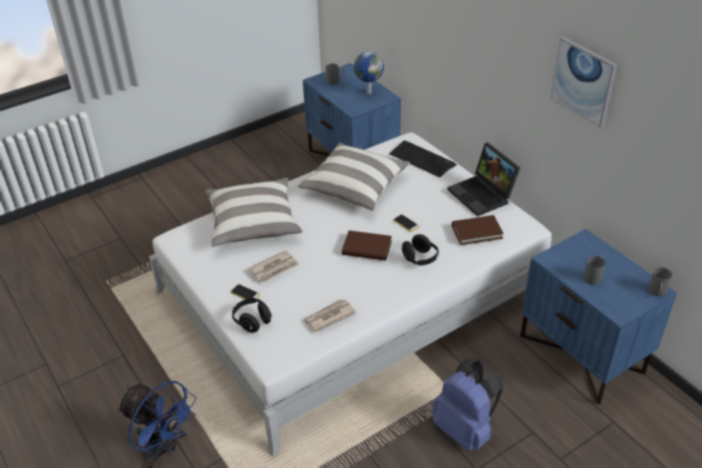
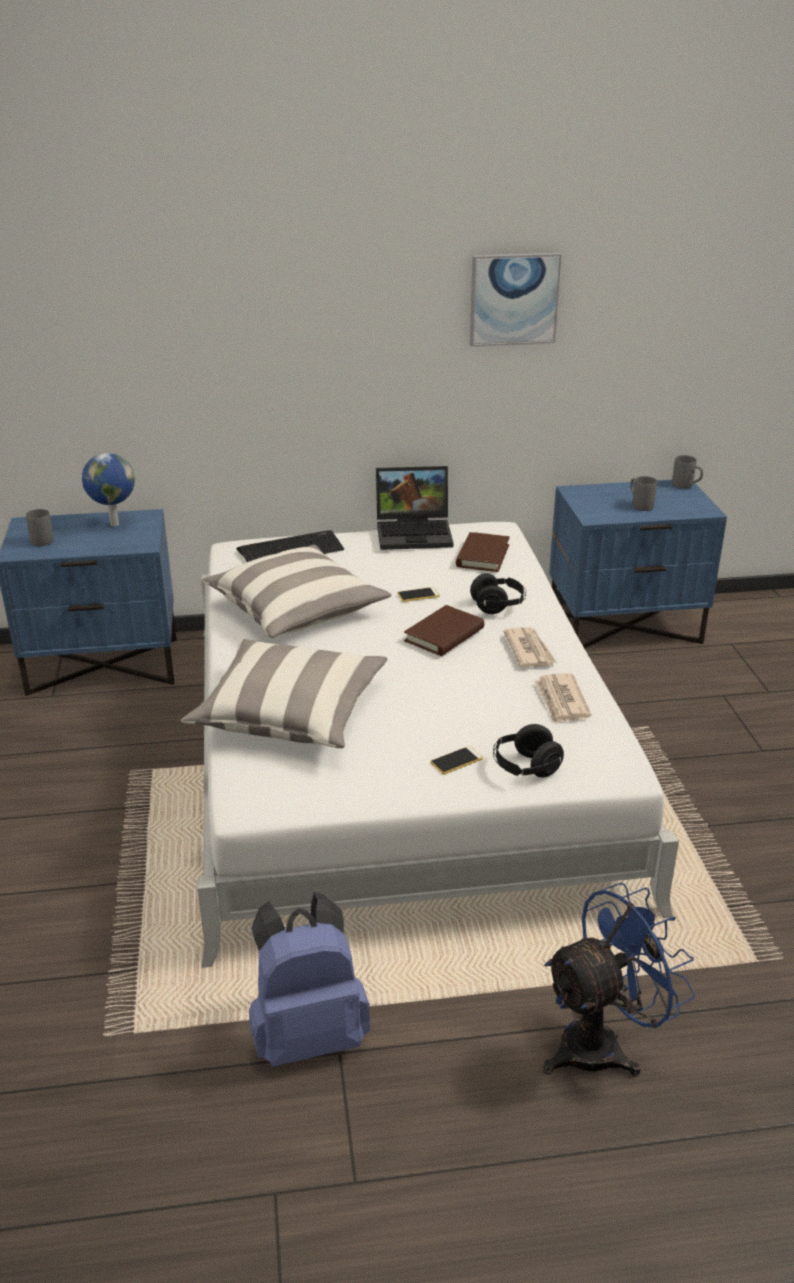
camera: 65 degrees left, 10 degrees down
(274, 268) = (421, 719): newspaper -> newspaper (529, 650)
(465, 429) = (698, 738): blue backpack -> blue backpack (308, 1034)

